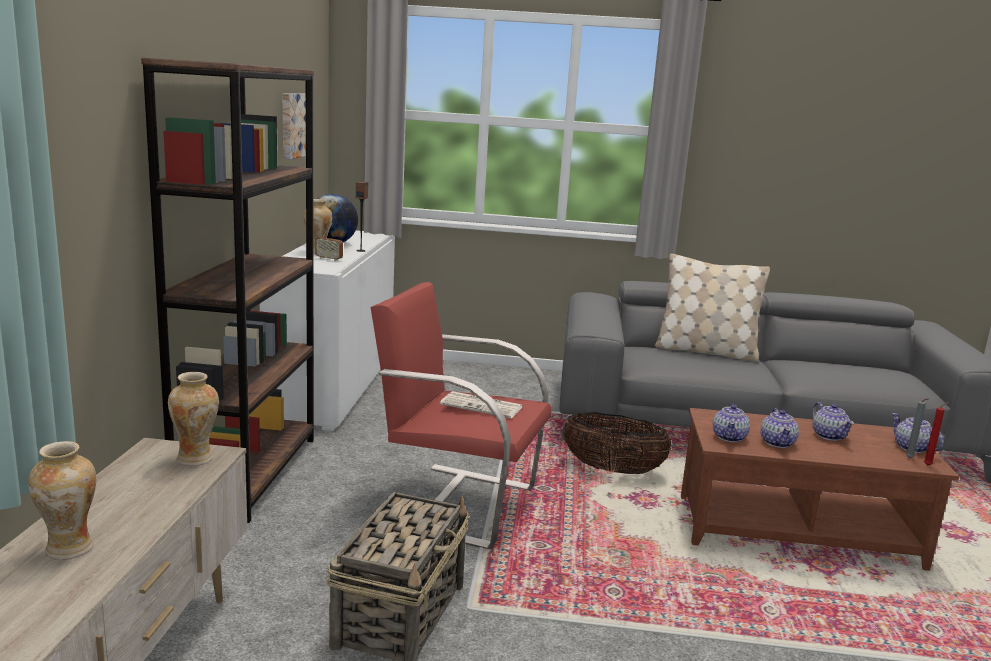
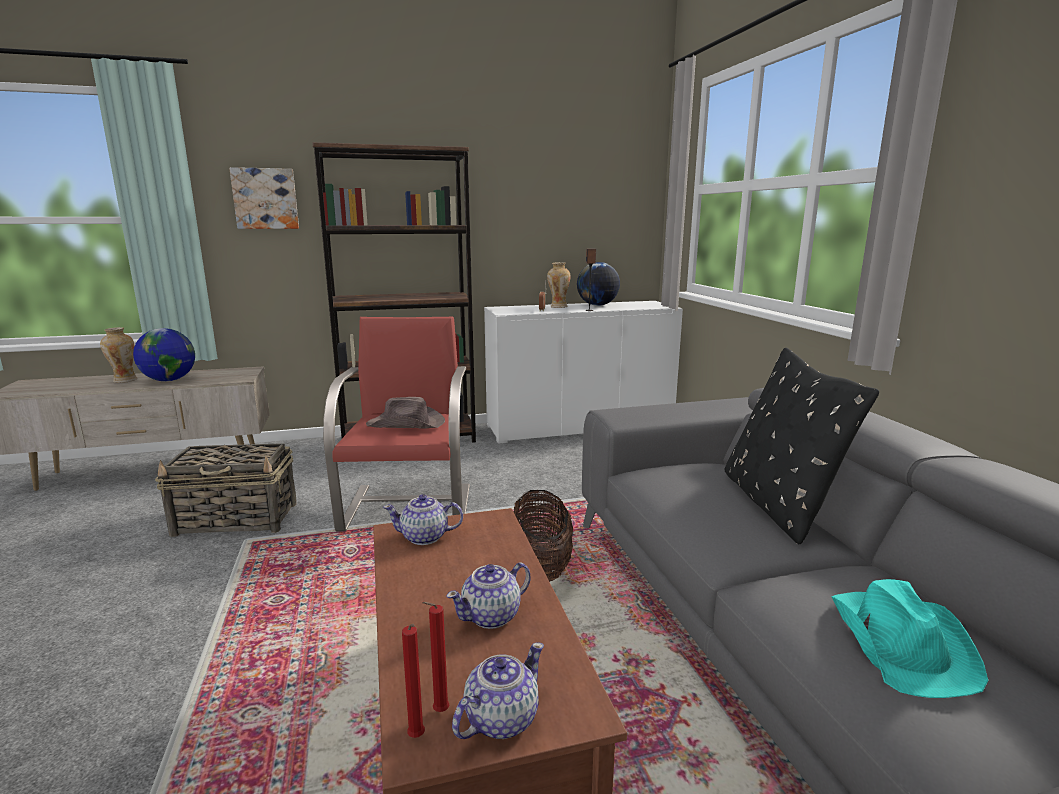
camera: 70 degrees right, 0 degrees up
(138, 508) = (169, 380): none -> globe
(196, 459) = (234, 377): vase -> none
(293, 125) = (571, 203): picture -> picture (265, 199)
(483, 406) = (407, 424): newspaper -> brown hat
(705, 351) = (777, 504): beige pillow -> black pillow
(777, 442) = (428, 571): teapot -> none
(846, 373) = (901, 642): none -> turquoise hat
(910, 459) = (438, 712): grey candle -> red candle

